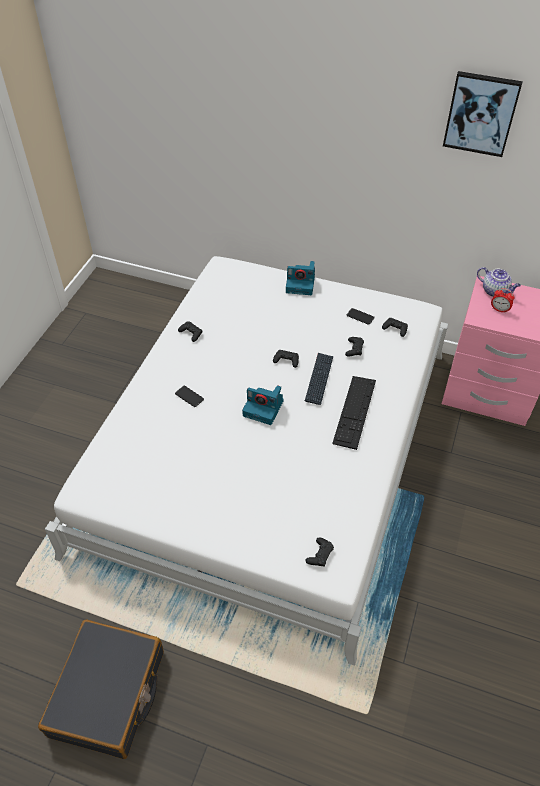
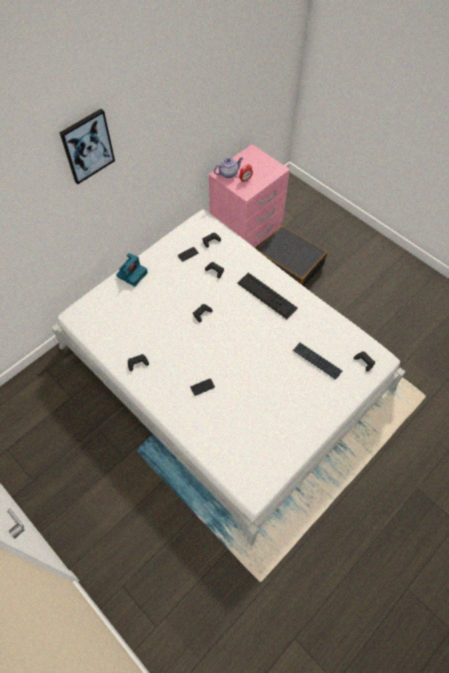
camera: 65 degrees left, 10 degrees up
(108, 694) = (367, 538): black suitcase -> black suitcase (289, 263)
(264, 408) = (238, 344): camera -> none
(319, 379) = (229, 302): keyboard -> keyboard (317, 361)
(481, 113) = (180, 75): picture -> picture (87, 146)

